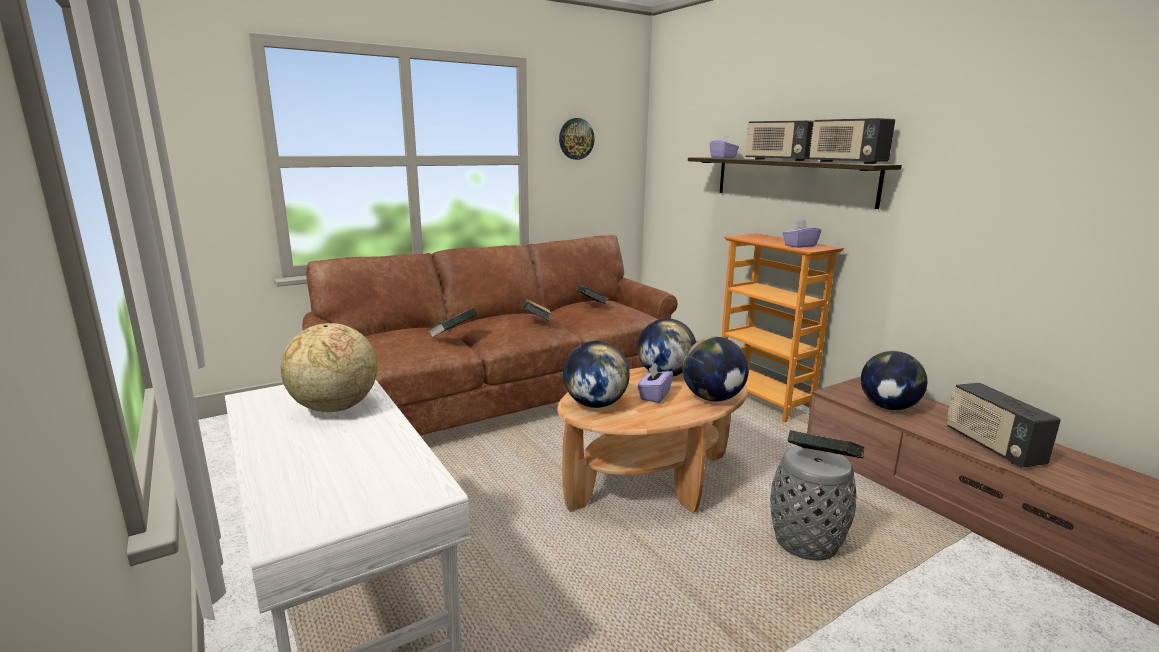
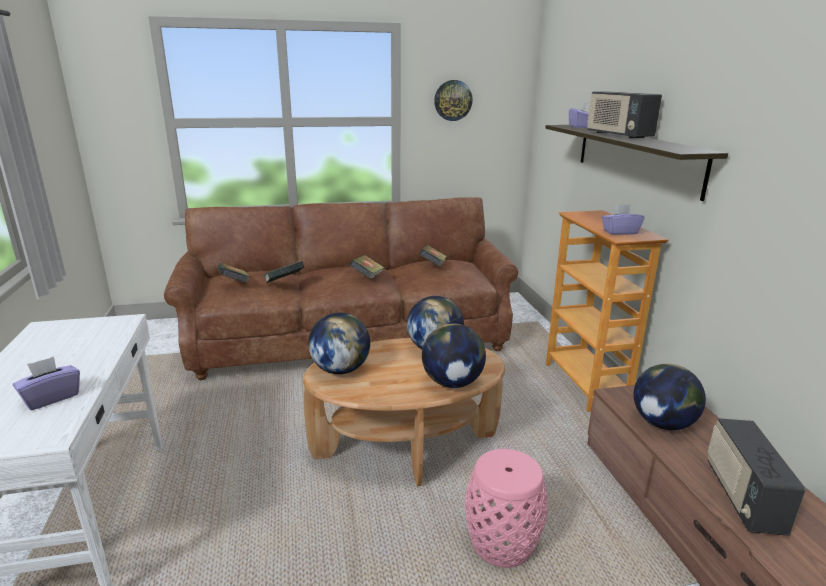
camera: 20 degrees right, 5 degrees up
(334, 408) = (80, 346): globe -> none
(654, 395) = (401, 370): purple tissue box -> purple tissue box (51, 398)
(806, 542) = (502, 544): grey stool -> pink stool
(823, 462) = (510, 473): book -> book (234, 284)
(846, 162) = (670, 146): radio -> none

